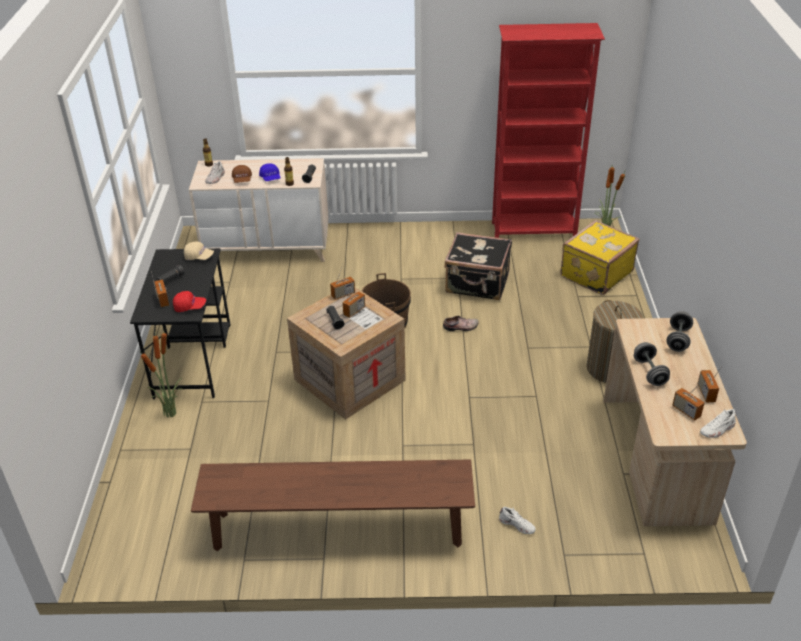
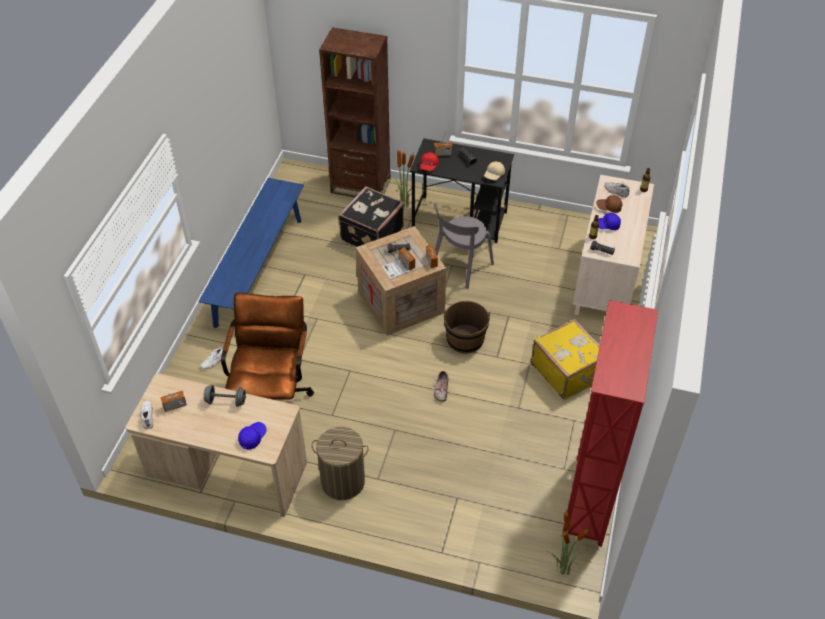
camera: 105 degrees right, 10 degrees up
(135, 466) = (360, 186): none -> brown bookcase
(278, 345) = (460, 267): none -> grey chair
(338, 529) = (259, 271): brown bench -> blue bench
(477, 284) = (503, 420): black suitcase -> black suitcase (371, 234)
(537, 451) = (272, 396): none -> brown office chair
(595, 273) = (491, 529): yellow suitcase -> yellow suitcase (567, 371)
(678, 339) = (252, 437): grey dumbbell -> blue cap
(706, 393) = (185, 427): radio -> none

